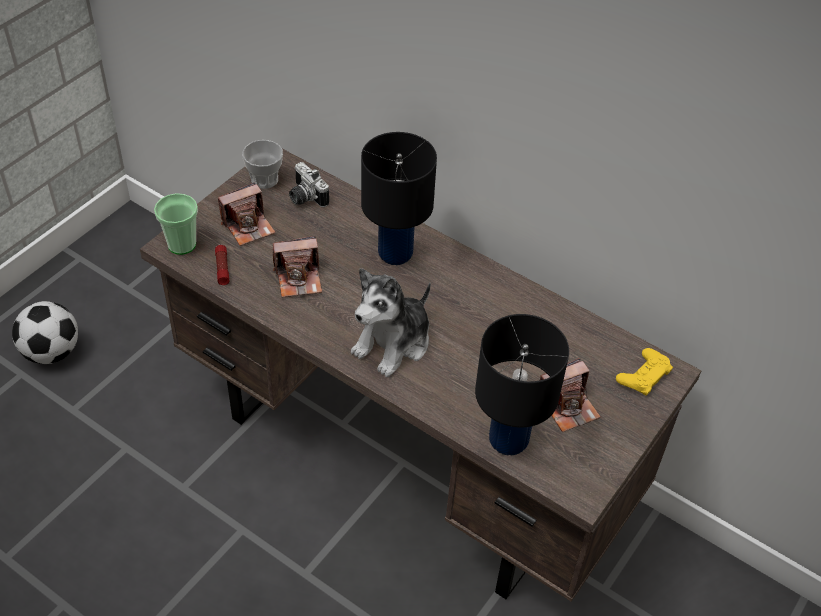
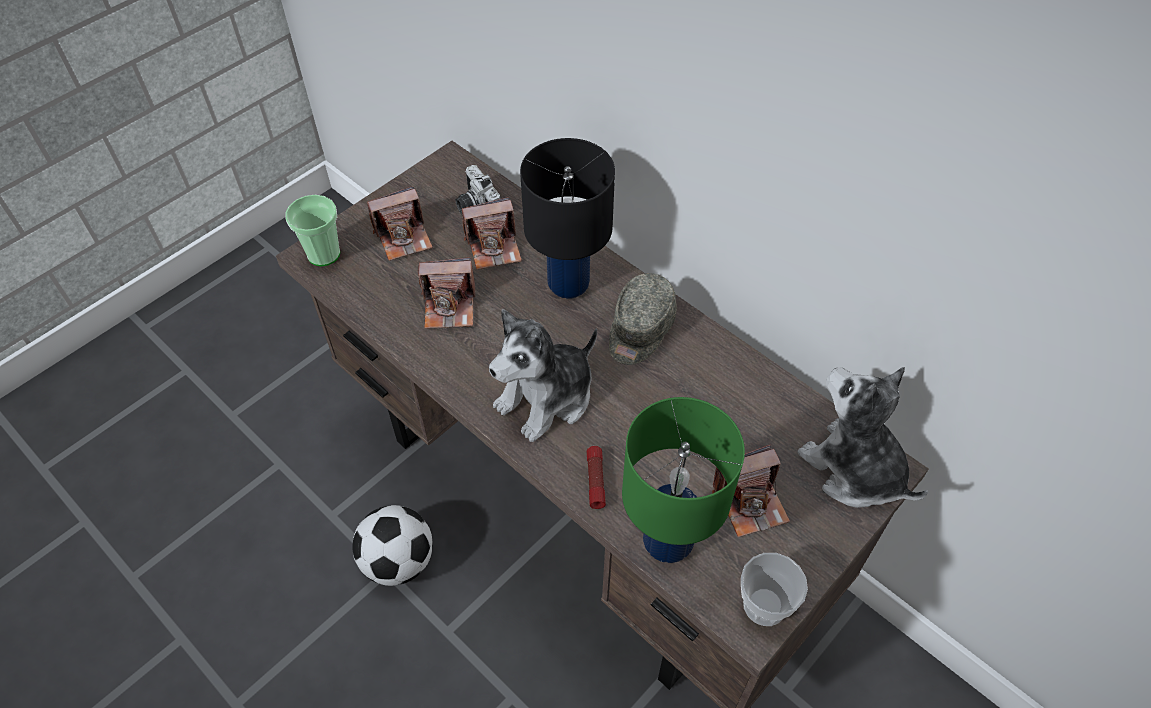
camera: 10 degrees right, 5 degrees up
(52, 352) = (221, 348): football -> football (398, 561)
(222, 268) = (363, 287): flashlight -> flashlight (595, 480)
(264, 179) = (433, 182): cup -> cup (764, 605)
(327, 229) = (494, 247): none -> camera
(460, 285) = (639, 330): none -> grey cap
(509, 443) = (669, 545): black table lamp -> green table lamp
(643, 375) = (853, 469): yellow game controller -> plush toy

